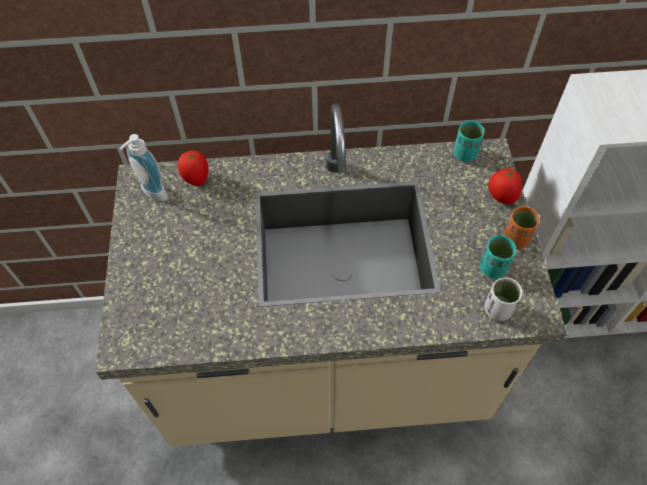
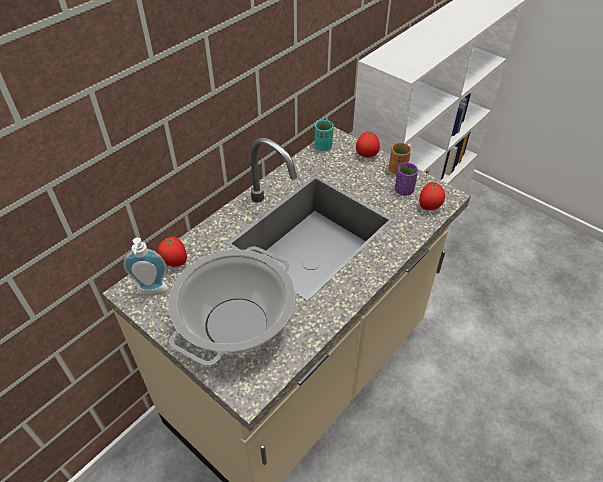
camera: 45 degrees left, 10 degrees down
(178, 278) = (236, 325): none -> cooking pot
(493, 268) = (404, 190): turquoise cup -> purple cup
(497, 309) = (429, 207): white cup -> tomato

